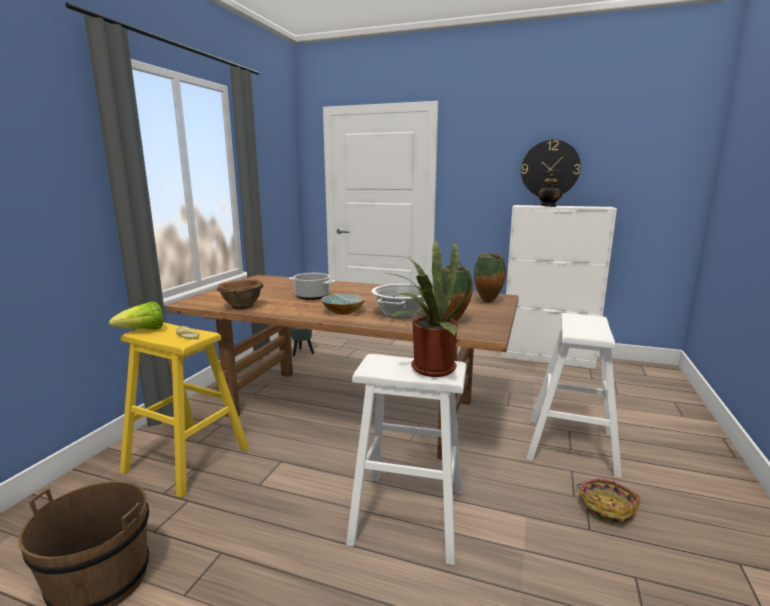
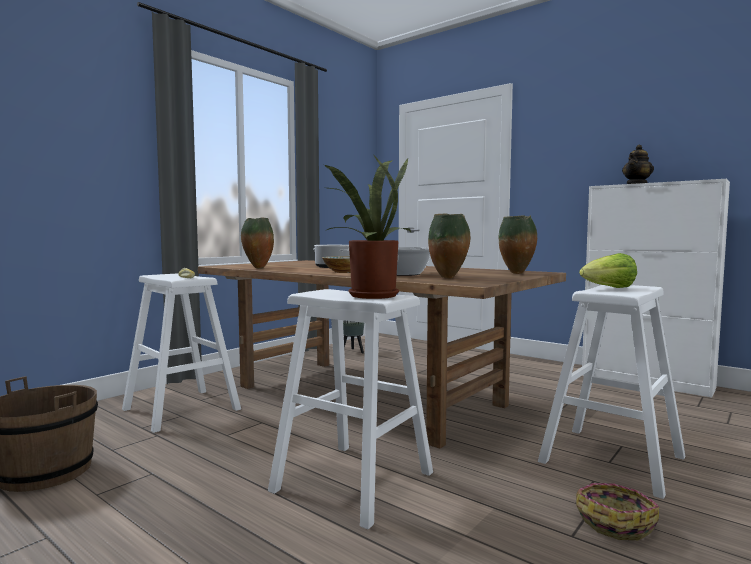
camera: 20 degrees right, 10 degrees down
(143, 331) = (158, 275): lettuce -> lettuce (608, 288)
(186, 459) = (181, 409): yellow stool -> white stool
(241, 307) = (257, 268): brown bowl -> vase
(550, 169) = (644, 143): wall clock -> none

